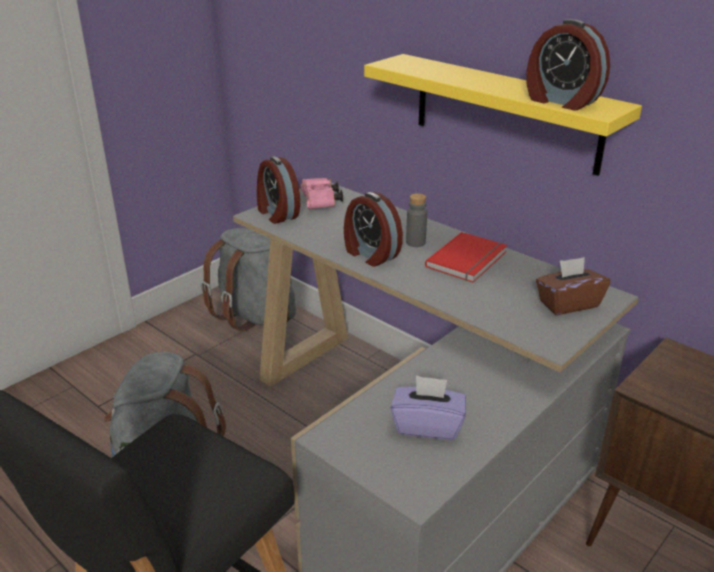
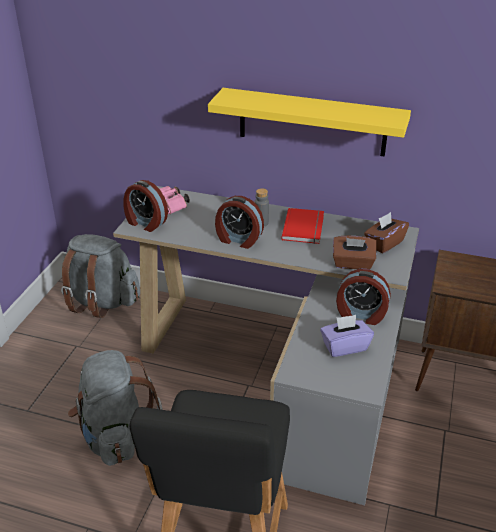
camera: 25 degrees left, 5 degrees up
(501, 317) = (352, 264): none -> brown tissue box
(561, 101) = (364, 116): alarm clock -> alarm clock (361, 315)

